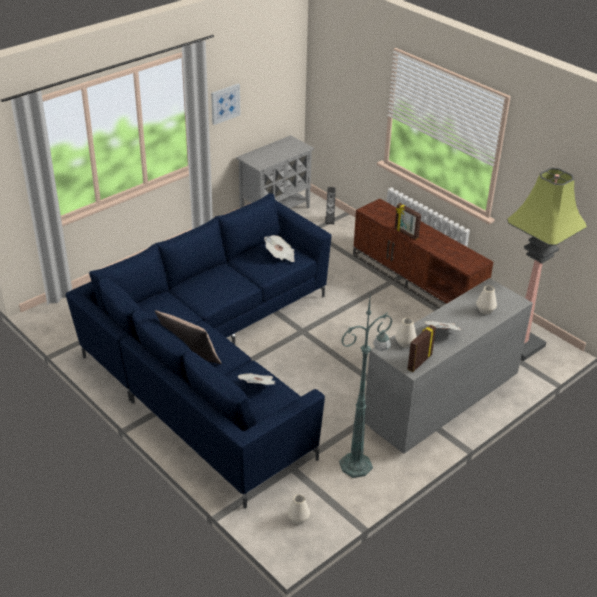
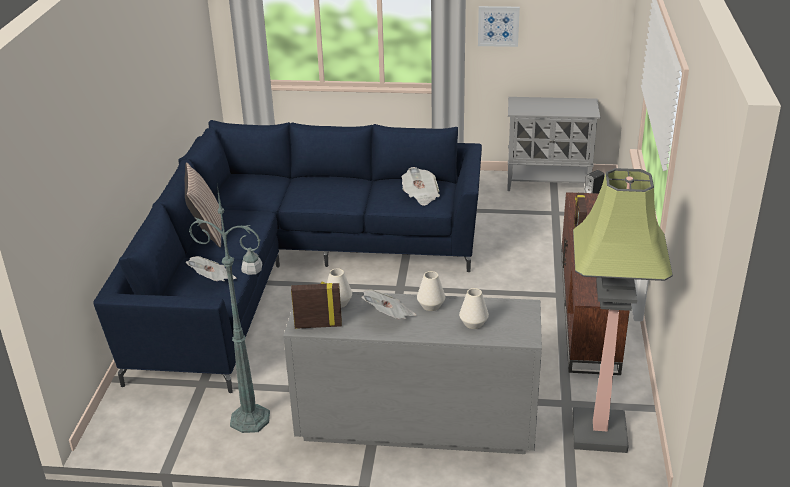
camera: 50 degrees right, 5 degrees down
(298, 518) = (139, 423): white vase -> white vase (431, 305)

